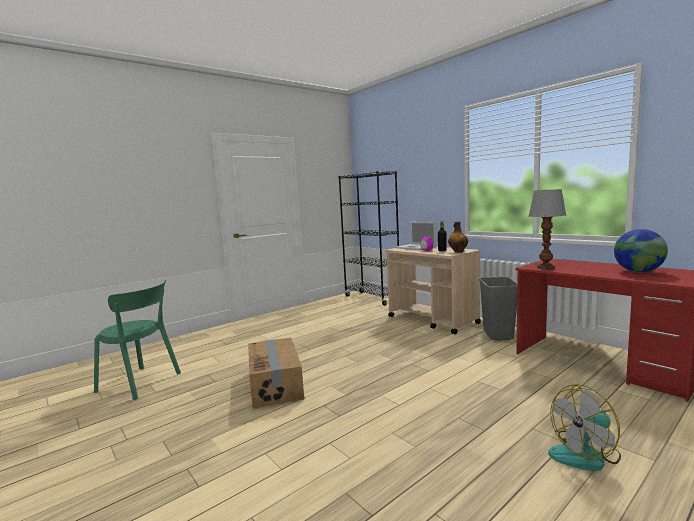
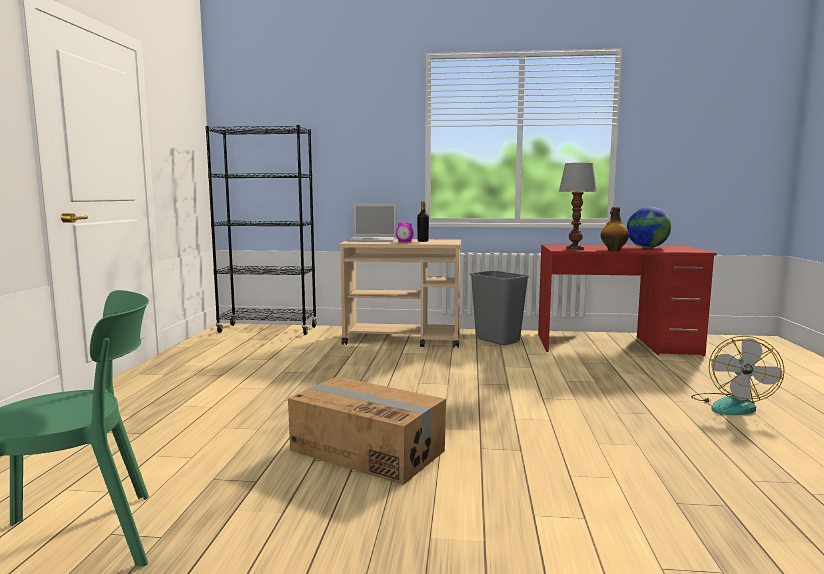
camera: 45 degrees left, 0 degrees up
(458, 252) = (446, 241): bottle -> bottle (613, 250)

